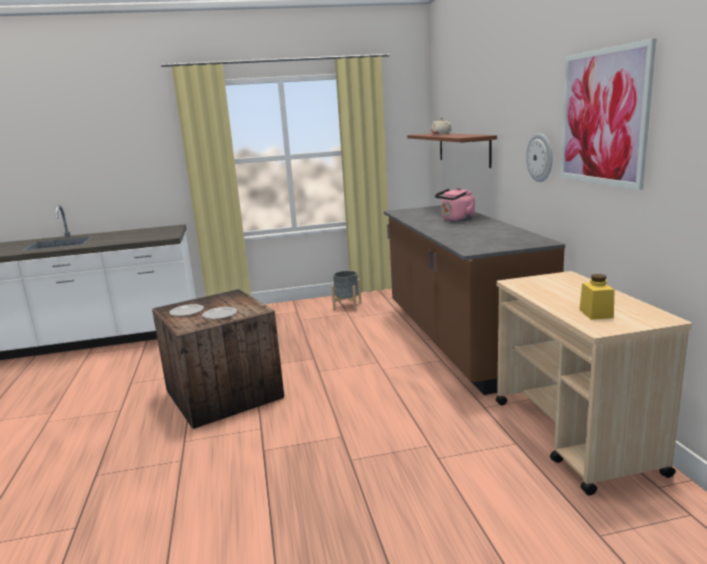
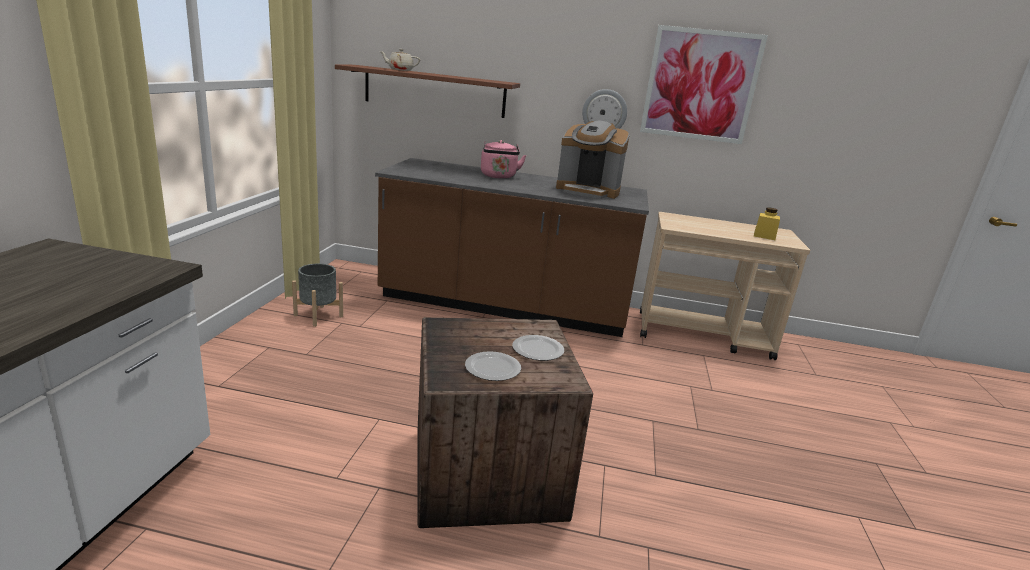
camera: 70 degrees left, 5 degrees up
(482, 237) = (588, 191): none -> coffee machine

